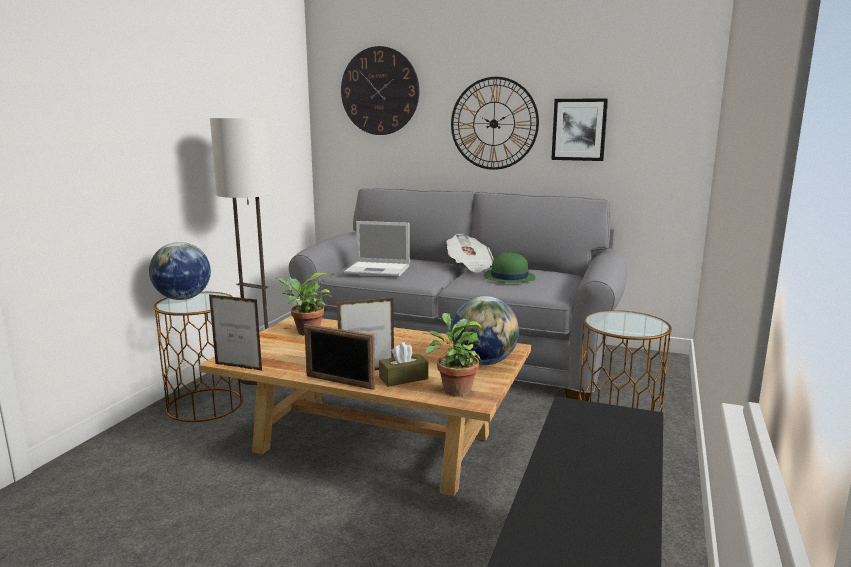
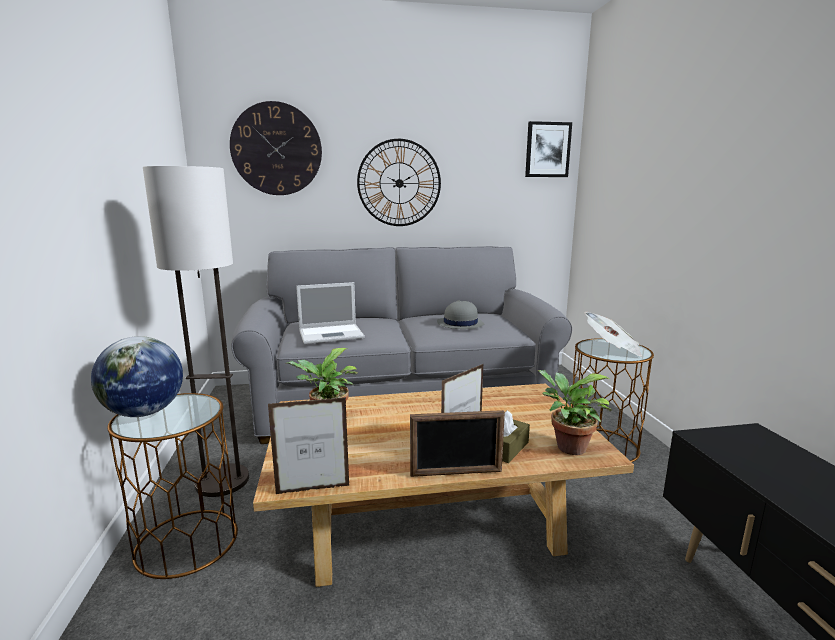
camera: 30 degrees left, 0 degrees up
(470, 266) = (409, 318): newspaper -> newspaper (612, 348)
(484, 362) = (542, 410): globe -> none
(509, 277) = (460, 324): green hat -> grey hat
(579, 129) = (475, 188): picture -> picture (547, 150)

